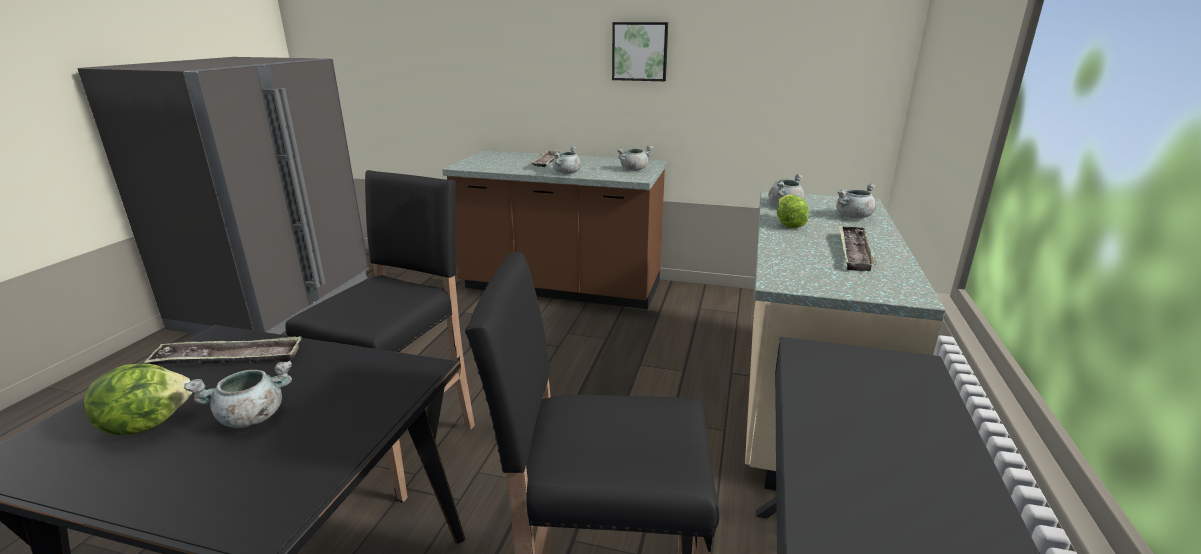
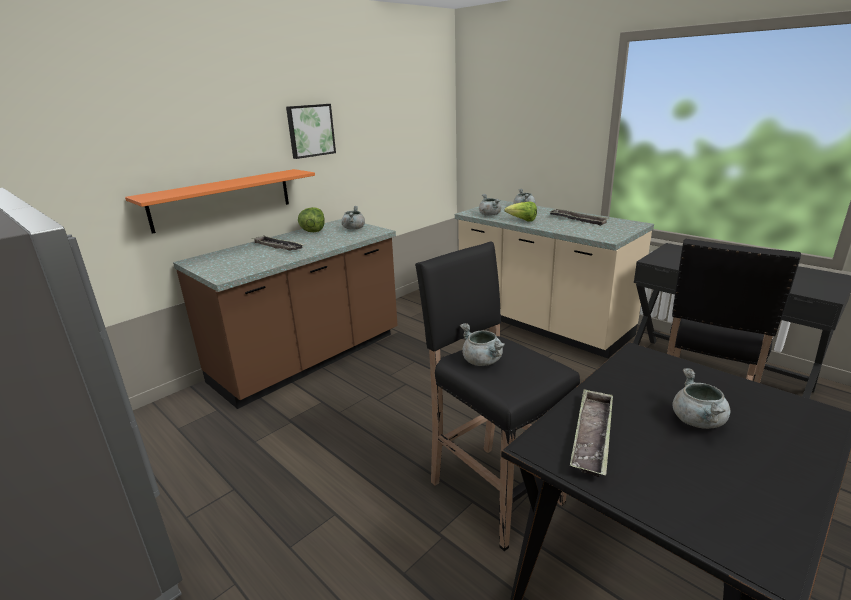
camera: 60 degrees left, 0 degrees up
(147, 423) = (702, 474): lettuce -> lettuce (313, 231)
(534, 106) = (222, 199): none -> orange shelf
(567, 173) = (326, 246): grey cooking pot -> grey cooking pot (482, 361)

